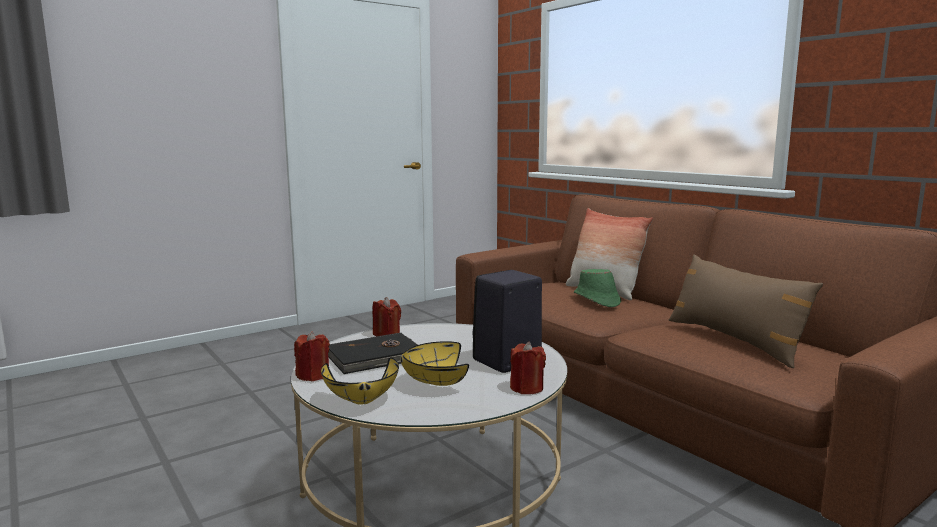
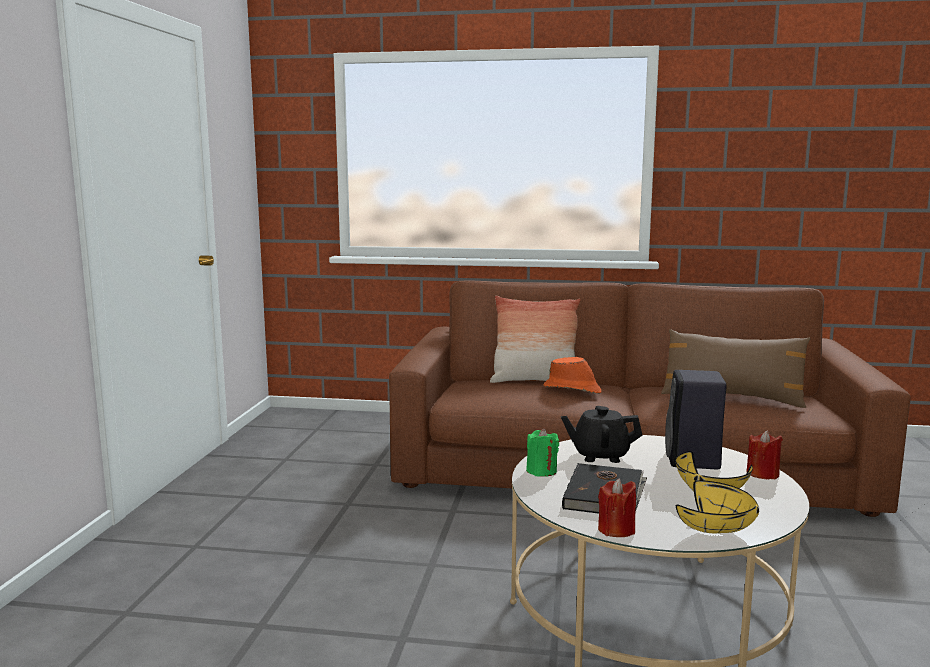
camera: 45 degrees left, 0 degrees up
(386, 334) = (541, 471): red candle -> green candle
(452, 338) = (600, 456): none -> black teapot
(596, 300) = (572, 389): green hat -> orange hat

